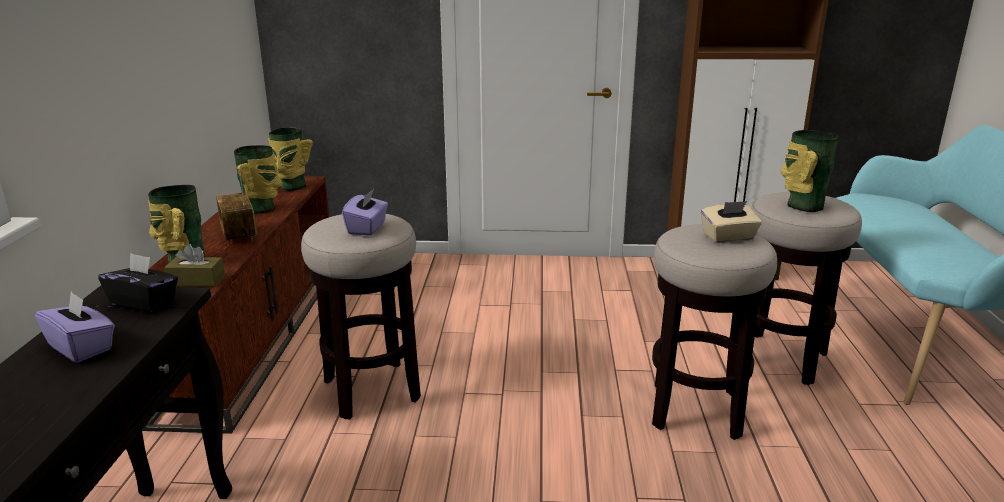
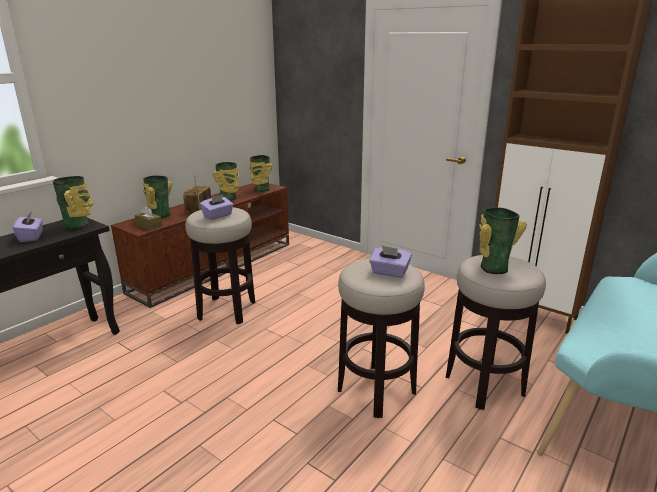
camera: 35 degrees right, 0 degrees up
(144, 302) = (78, 225): black tissue box -> vase
(728, 238) = (389, 272): beige tissue box -> purple tissue box

